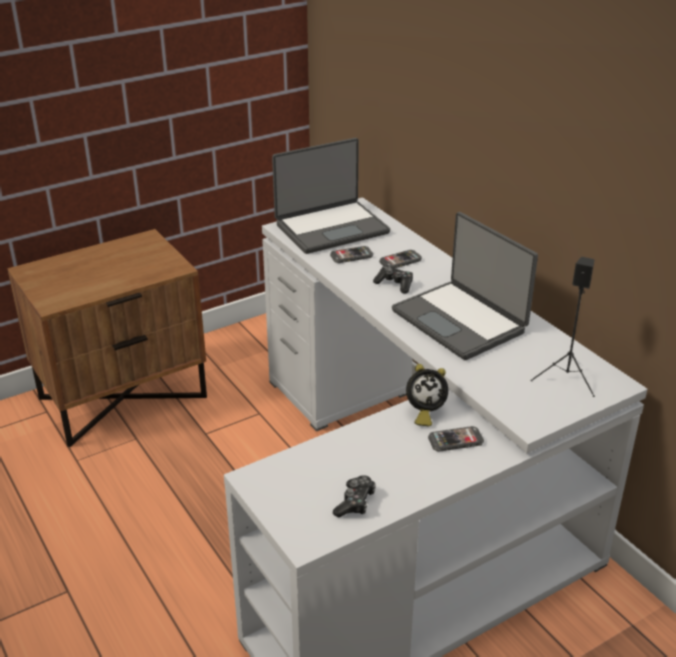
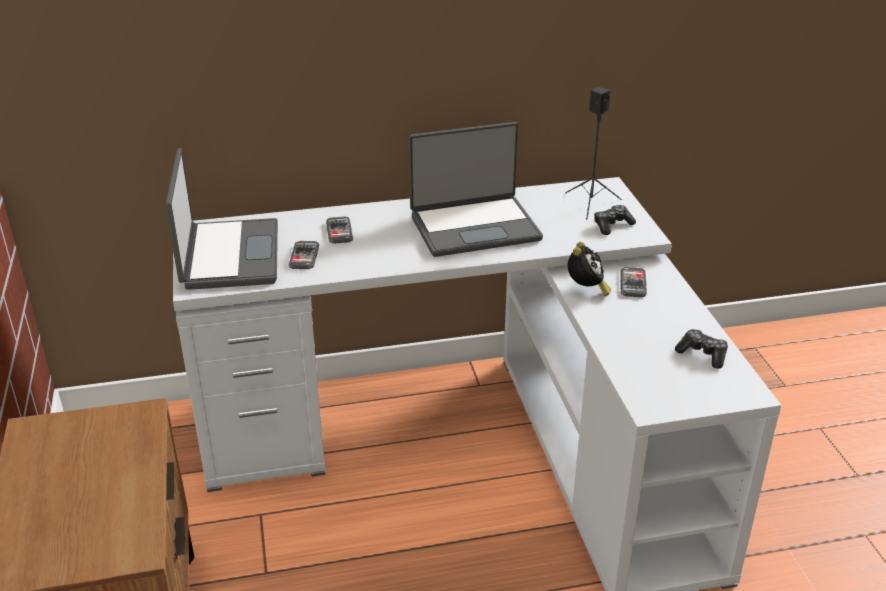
camera: 70 degrees left, 0 degrees up
(395, 284) = (383, 244): game controller -> game controller (612, 225)

